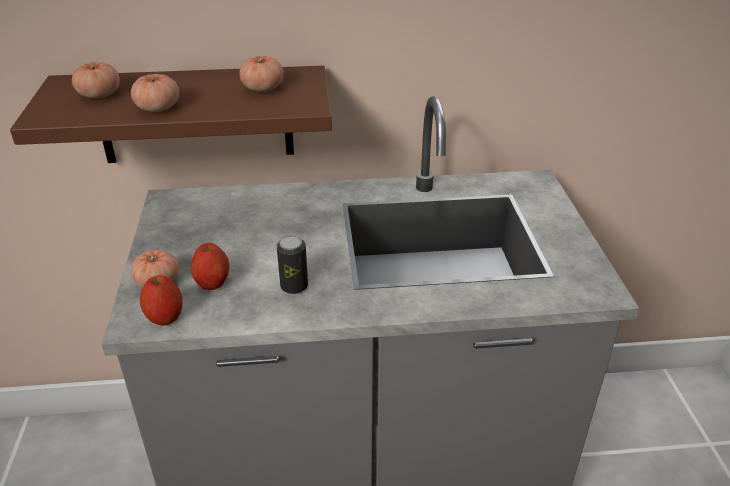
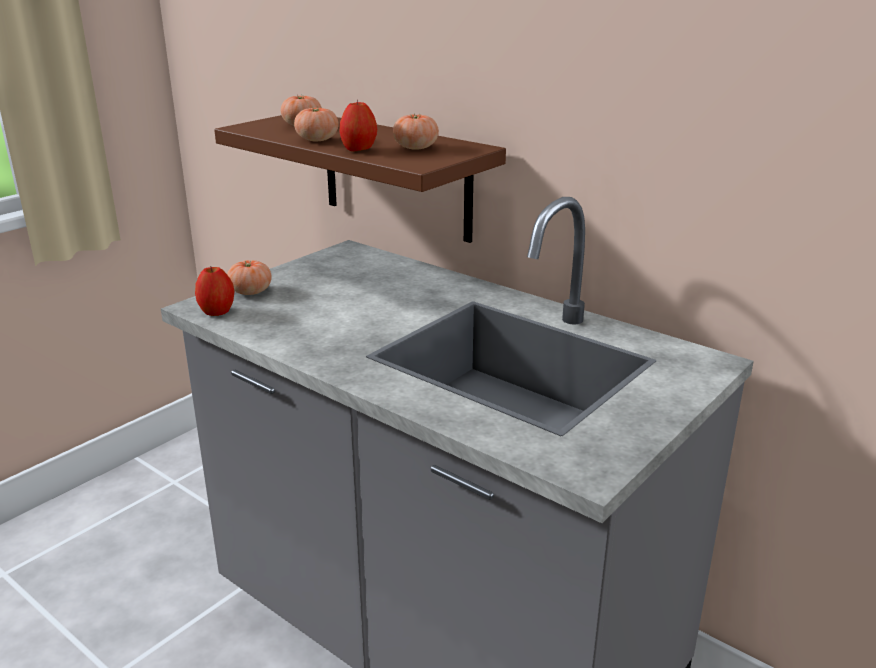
camera: 45 degrees right, 10 degrees down
(213, 284) = (280, 308): apple -> apple (358, 150)
(294, 286) = (327, 334): can -> none

